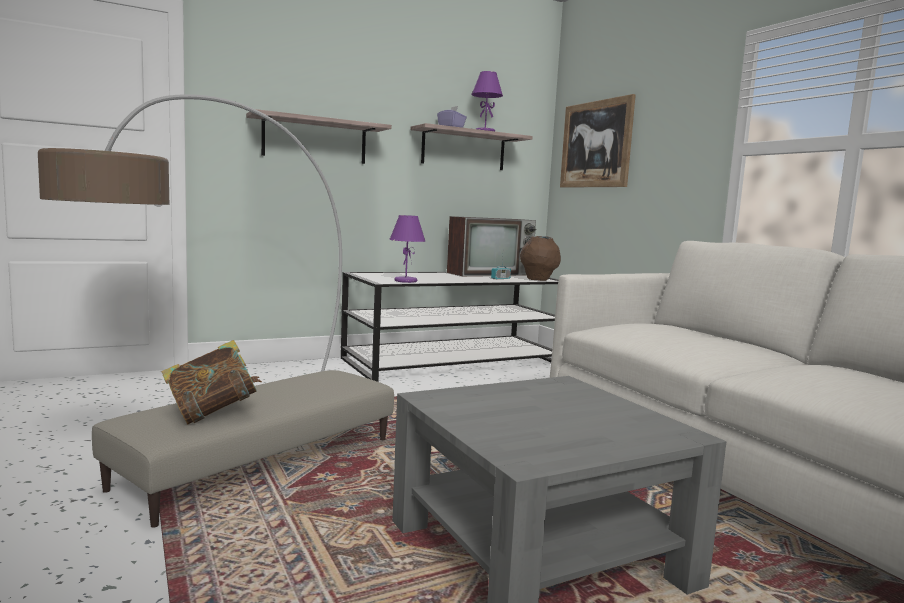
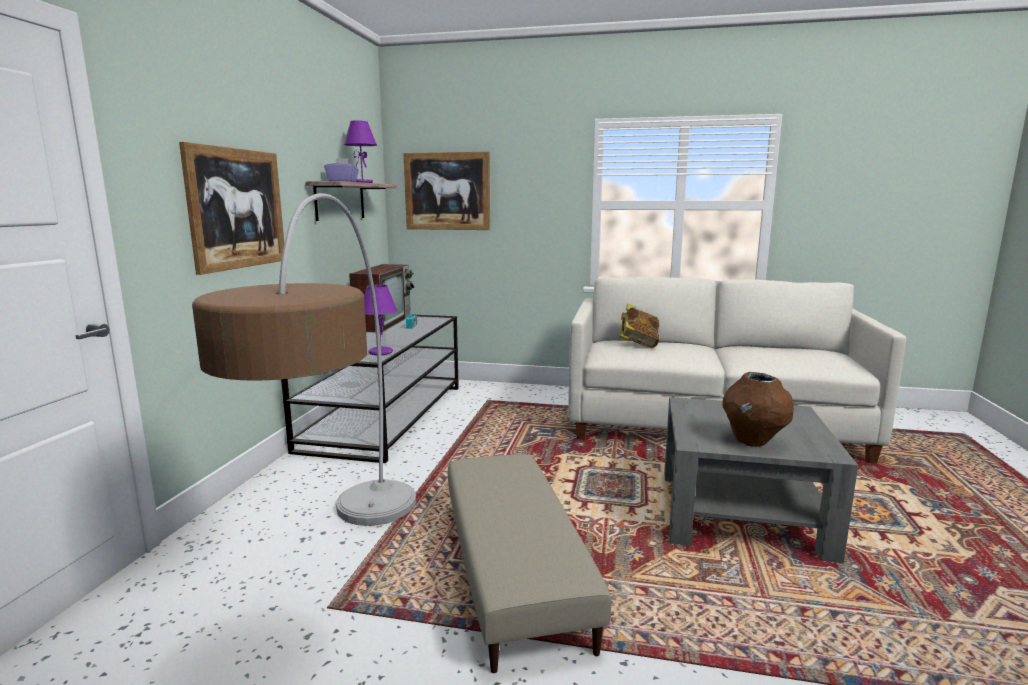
camera: 50 degrees left, 5 degrees up
(212, 413) = (535, 539): book -> book (638, 344)
(315, 140) = (237, 208): shelf -> picture
(538, 279) = (436, 320): brown vase -> brown vase (753, 441)

